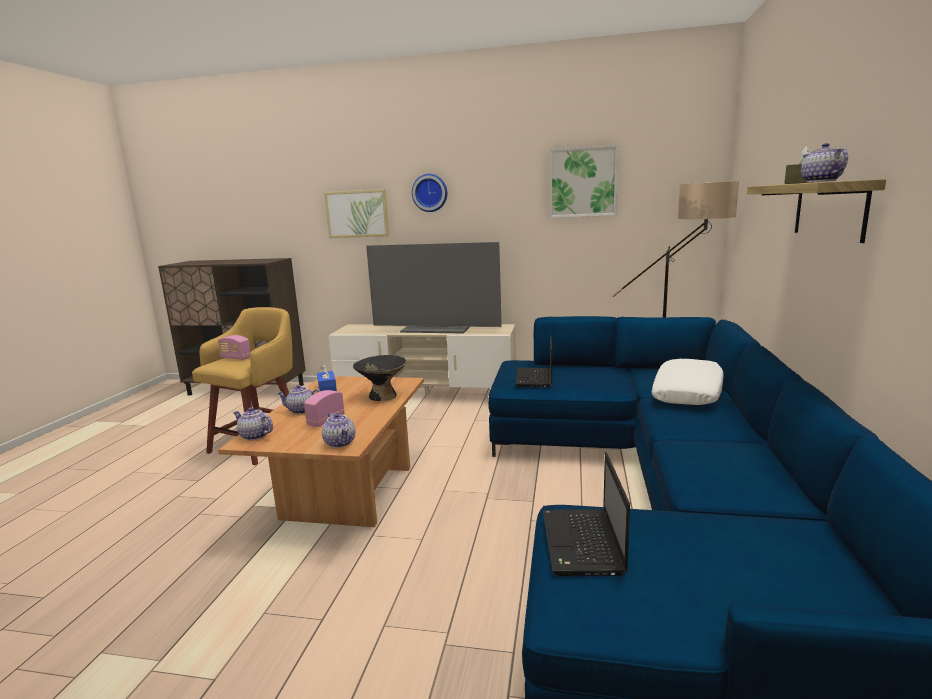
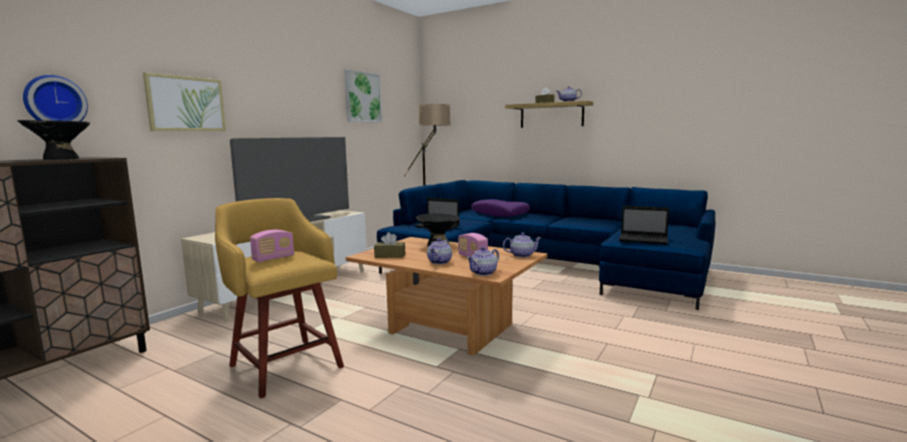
camera: 70 degrees left, 5 degrees down
(253, 261) = (61, 159): none -> black bowl
(327, 388) = (390, 256): blue tissue box -> brown tissue box
(430, 193) = (262, 90): wall clock -> wall clock (54, 102)
(689, 393) = (500, 214): white pillow -> purple pillow

